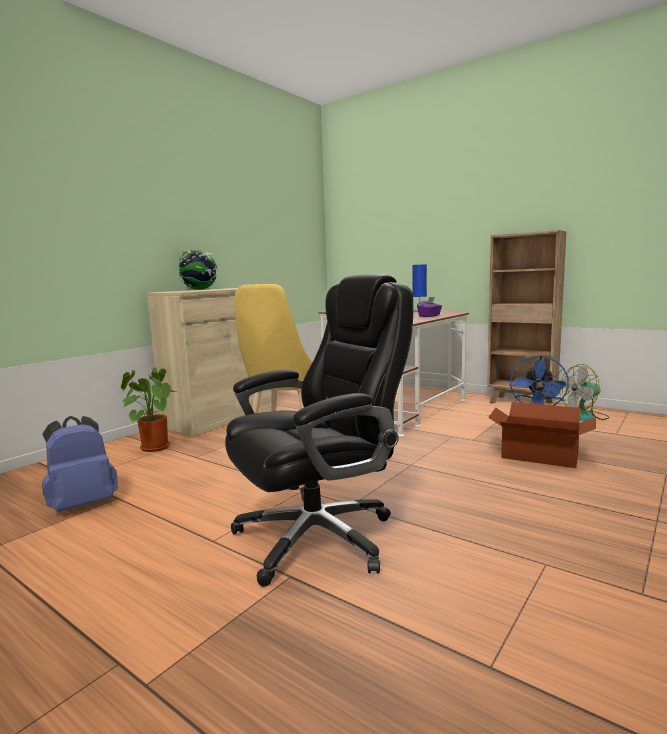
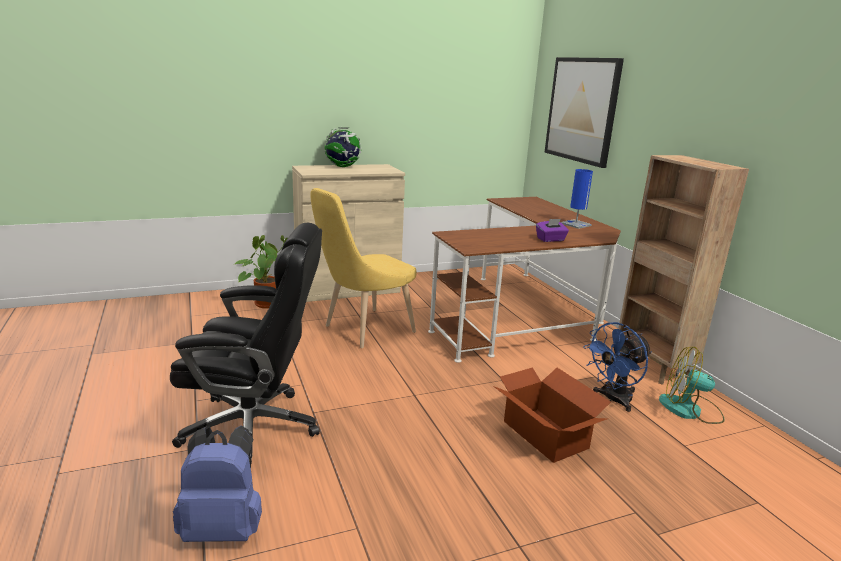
camera: 30 degrees right, 10 degrees up
(83, 504) = (170, 339): blue backpack -> blue backpack (224, 528)
(385, 226) = (582, 110): none -> picture

